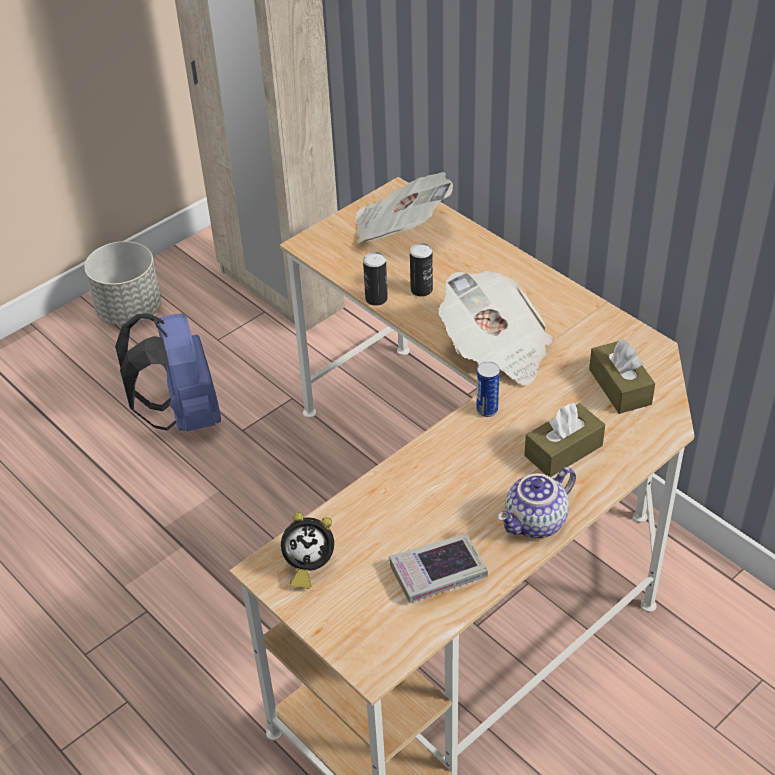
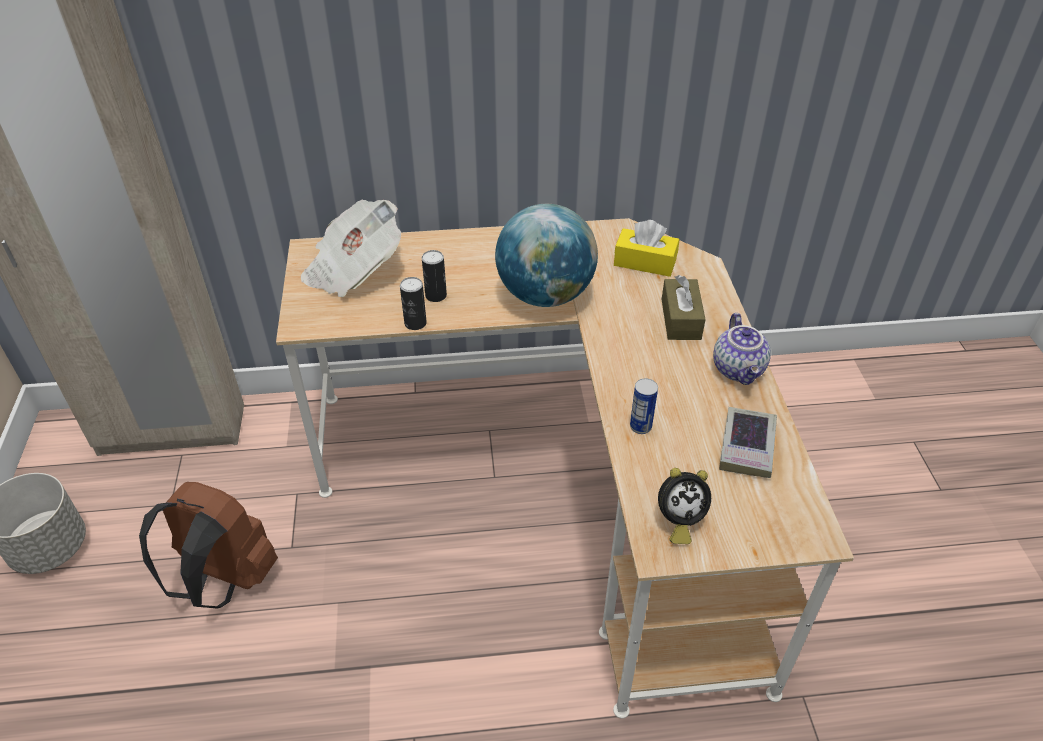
camera: 55 degrees left, 0 degrees up
(182, 415) = (224, 580): blue backpack -> brown backpack
(308, 566) = (678, 521): alarm clock -> alarm clock turned 45 degrees clockwise
(487, 410) = (603, 332): can -> can (640, 426)
(496, 350) = (545, 295): newspaper -> globe
(620, 387) = (645, 262): brown tissue box -> yellow tissue box

